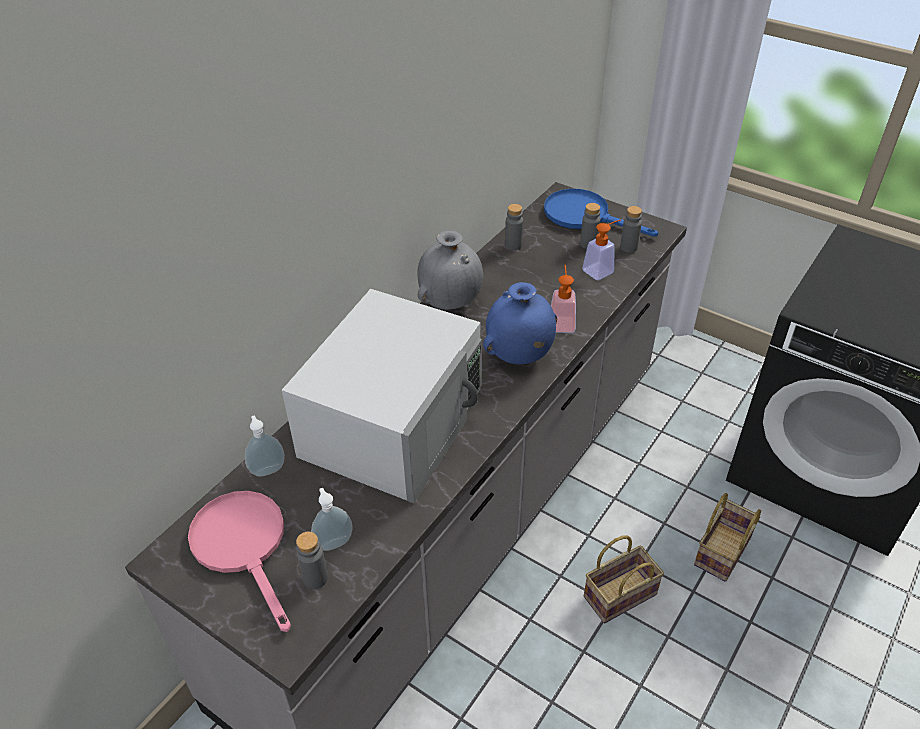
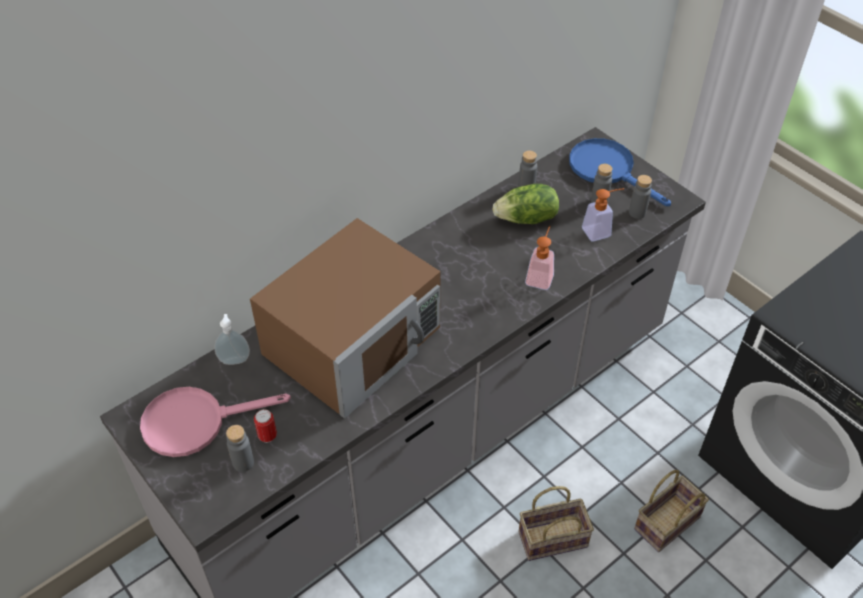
camera: 15 degrees right, 5 degrees up
(244, 546) = (196, 422): pink frying pan -> pink frying pan turned 90 degrees counterclockwise
(333, 542) = (267, 436): soap dispenser -> can
(394, 422) = (354, 341): white microwave -> brown microwave
(451, 303) = (445, 236): grey vase -> none
(518, 356) = (487, 303): blue vase -> none
(525, 272) = (527, 219): none -> lettuce

